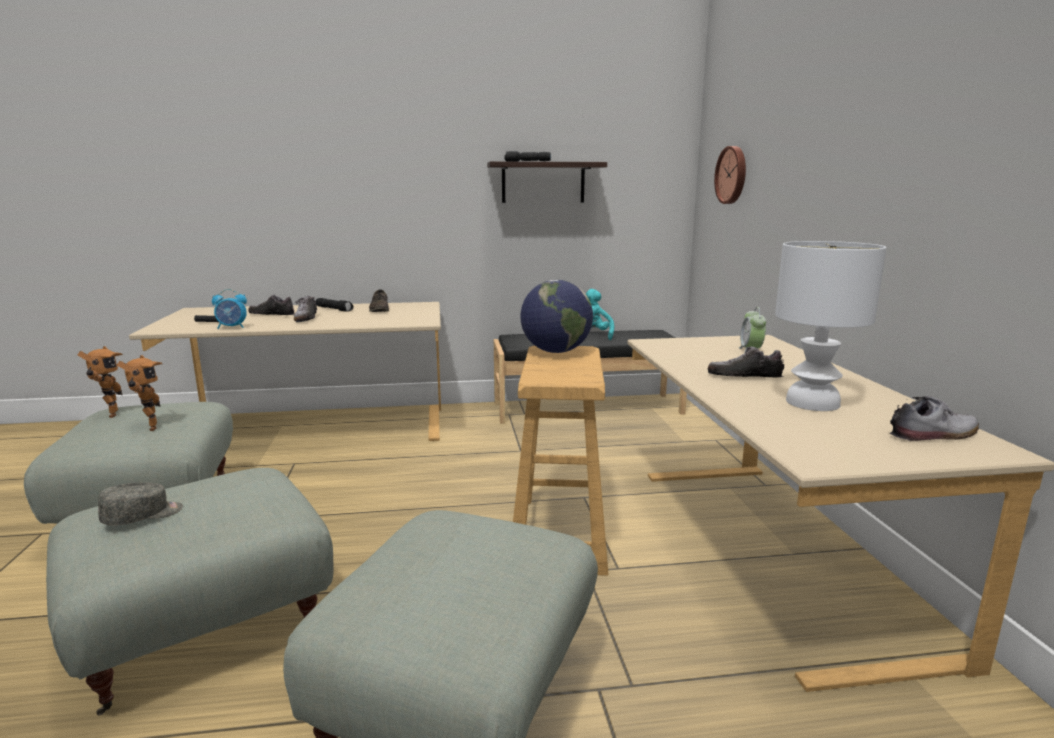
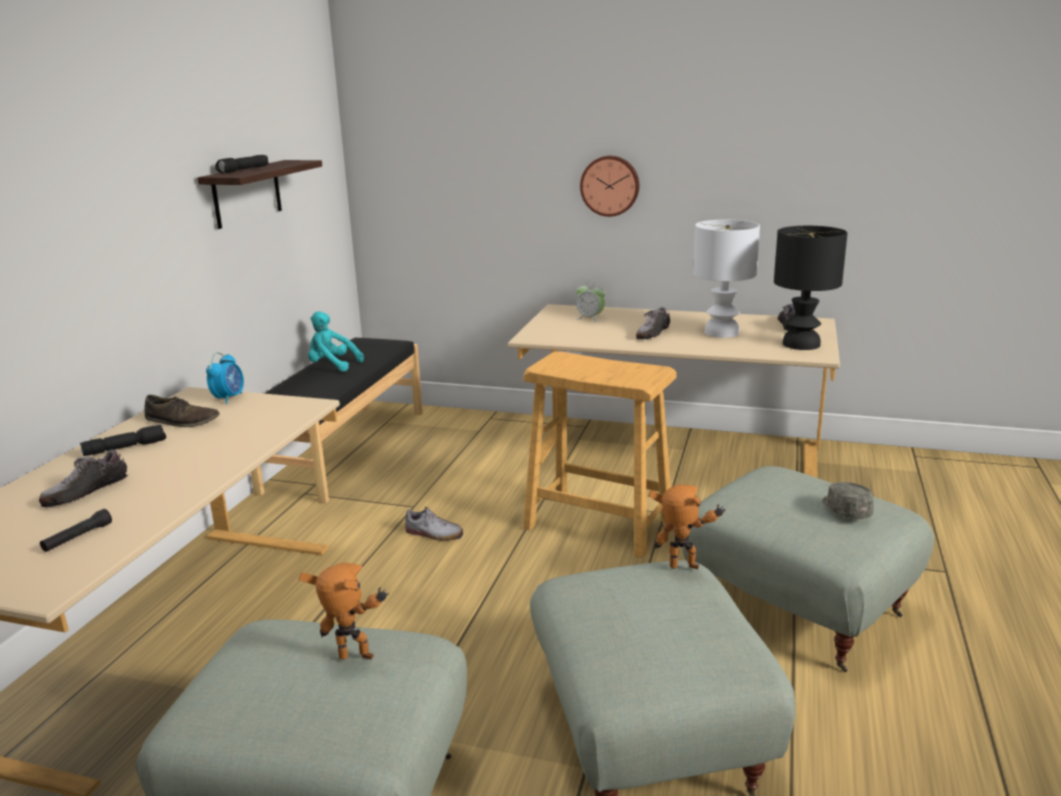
camera: 65 degrees left, 5 degrees up
(109, 414) = (241, 708): toy robot -> toy robot (684, 570)
(143, 516) = (658, 640): grey cap -> grey cap (845, 510)
(232, 327) = (144, 522): alarm clock -> alarm clock (229, 398)
(306, 318) = (162, 468): shoe -> shoe (433, 533)
(556, 351) = (560, 365): globe -> none
(732, 175) = (432, 162): wall clock -> wall clock (610, 185)
(851, 448) = (802, 344): none -> black table lamp

